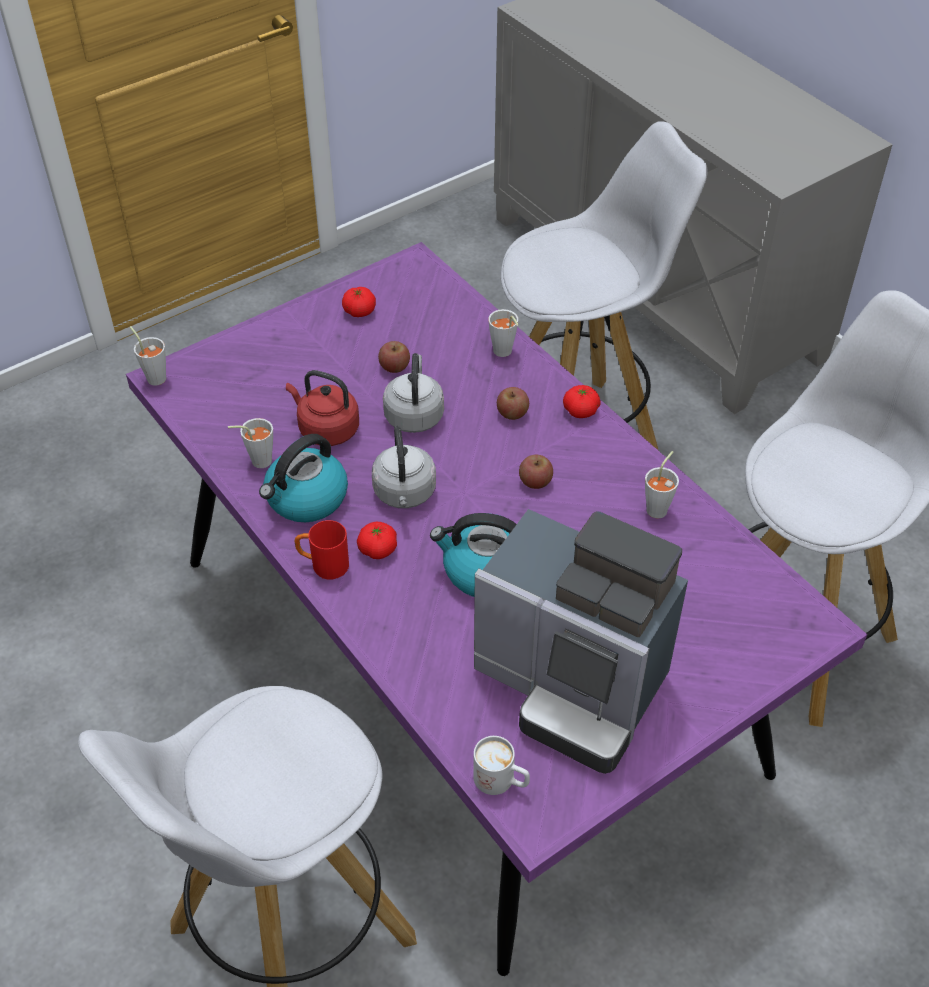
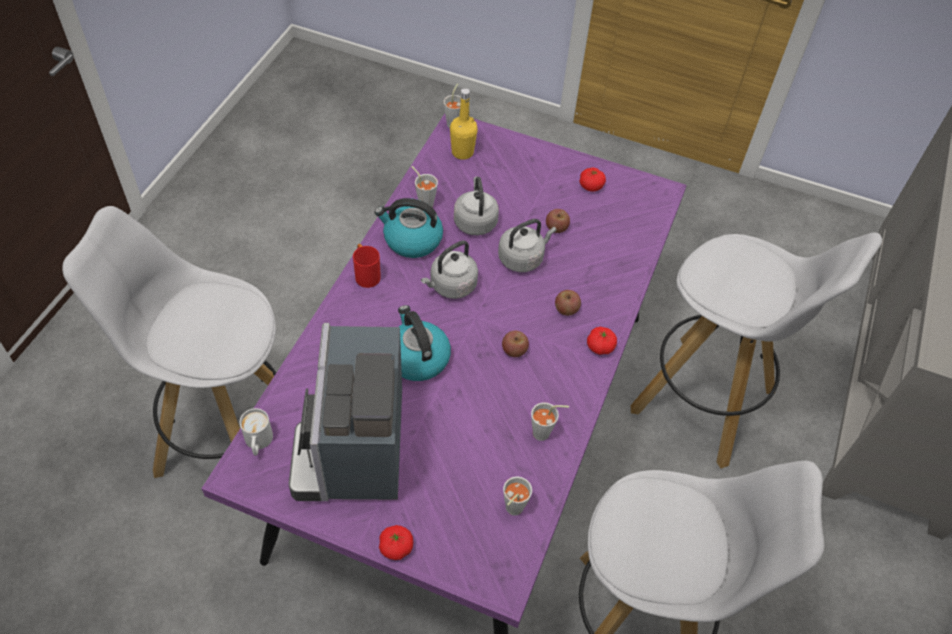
camera: 55 degrees right, 5 degrees up
(209, 391) = (462, 152): none -> yellow bottle
(326, 429) = (475, 221): red kettle -> grey kettle
(378, 549) = (396, 294): tomato -> tomato (396, 547)
(504, 353) = (618, 279): grey cup -> grey cup (511, 510)

